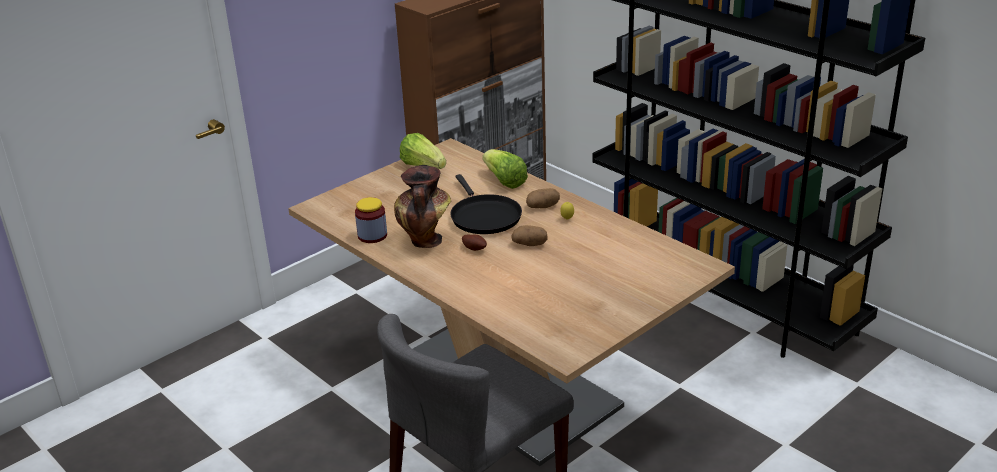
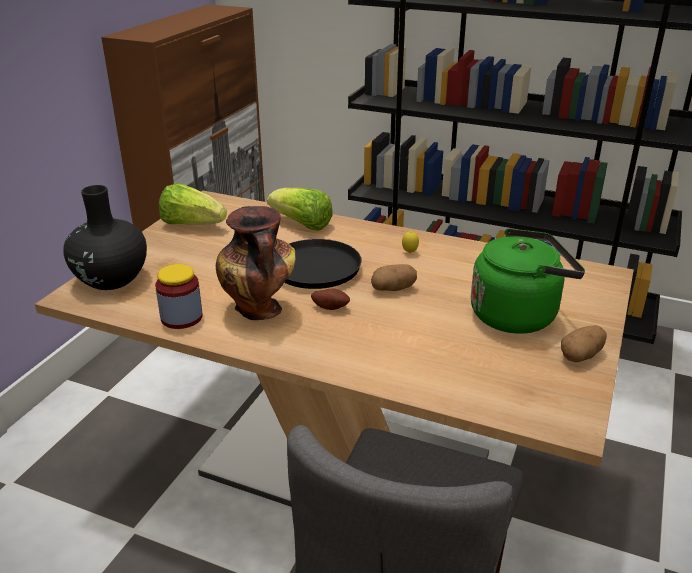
camera: 25 degrees left, 0 degrees up
(344, 200) = (111, 279): none -> black vase
(543, 206) = (370, 244): potato -> potato (581, 355)
(603, 281) = (518, 314): none -> green kettle

